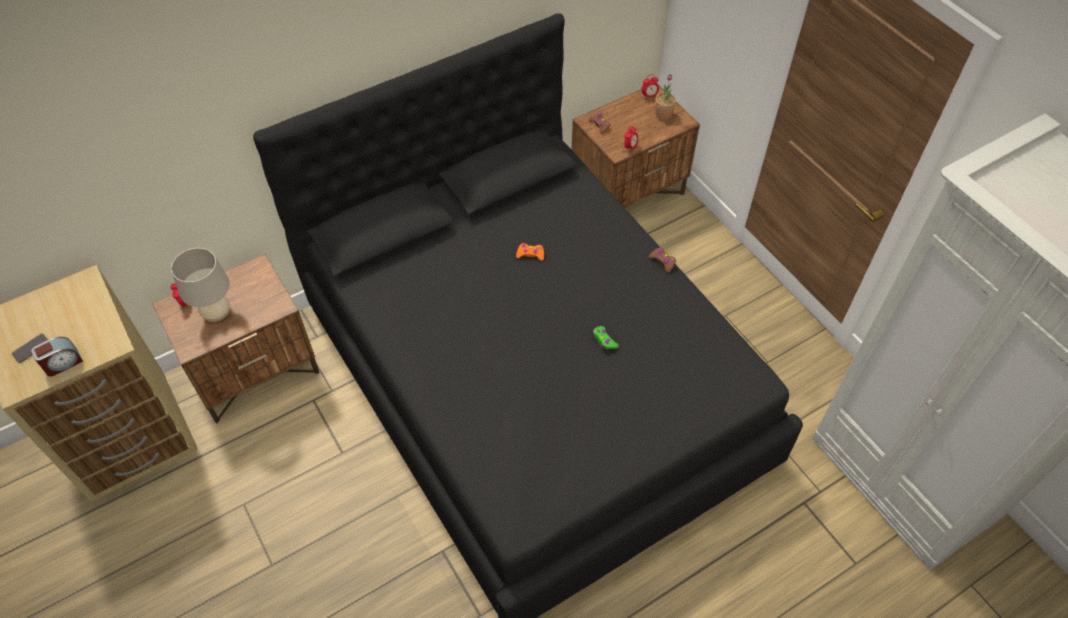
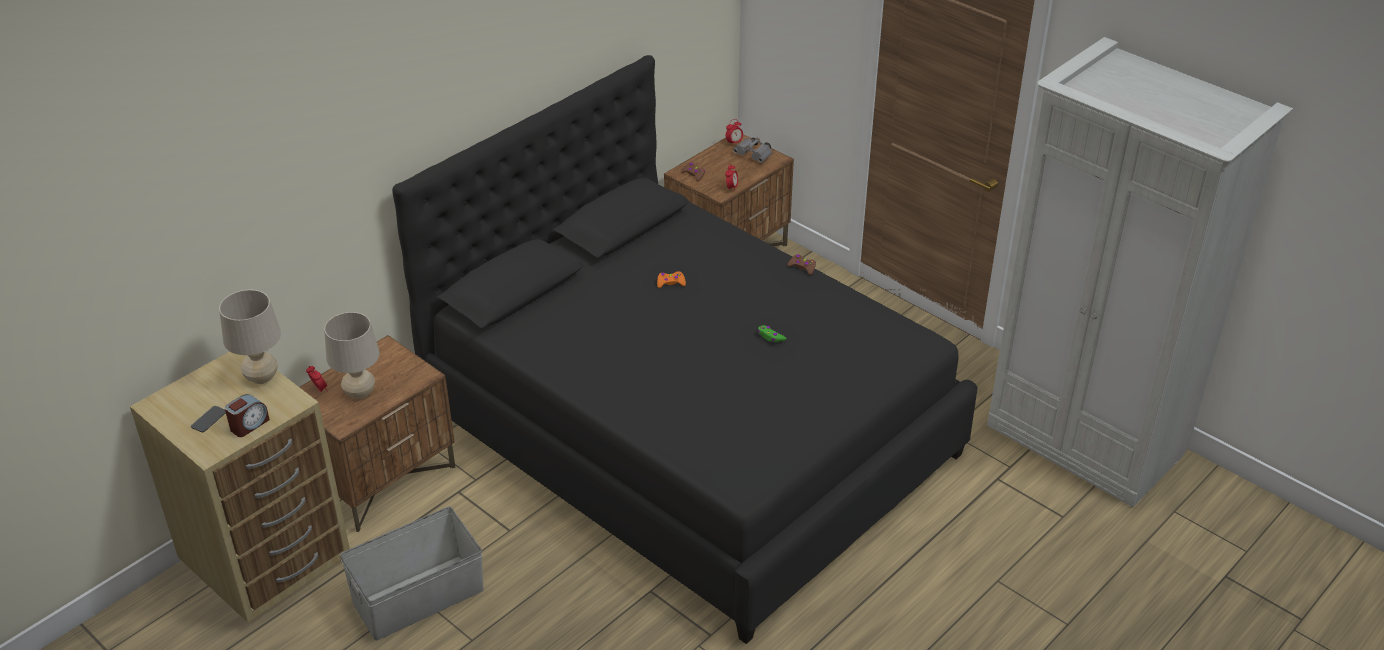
camera: 15 degrees left, 15 degrees down
(96, 308) = (262, 377): none -> beige table lamp
(243, 506) = (419, 597): none -> grey storage box
(663, 114) = (754, 156): potted plant -> grey binoculars

